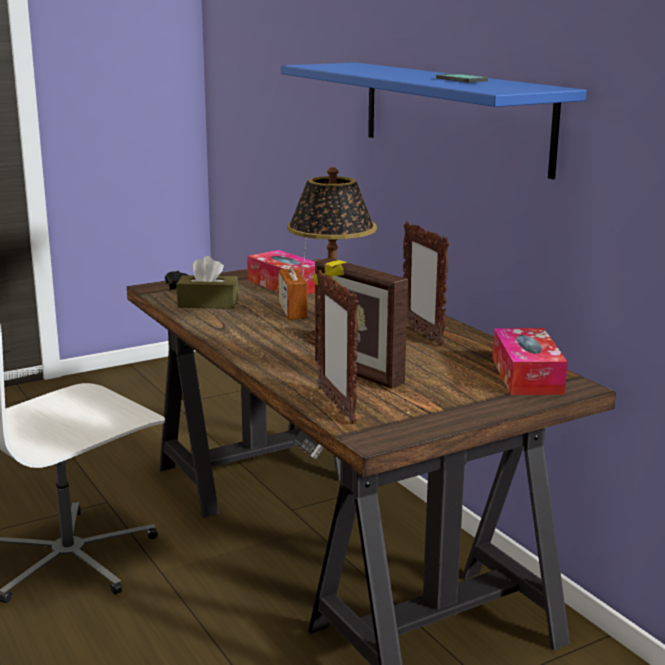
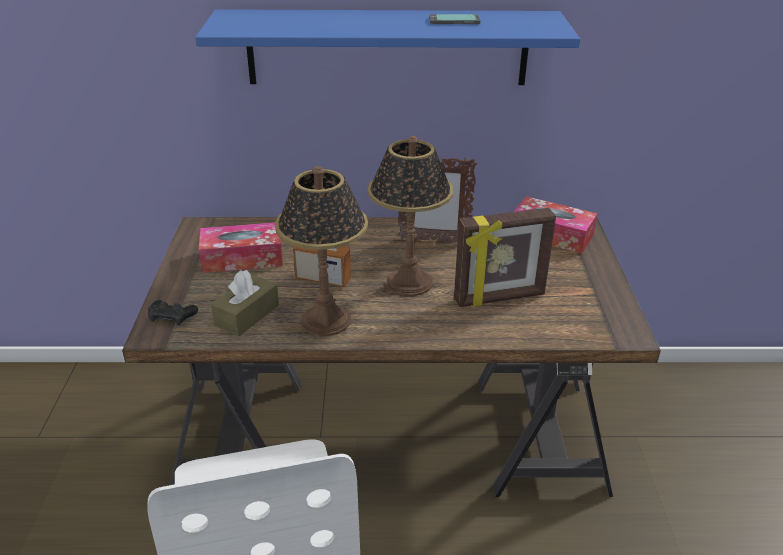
camera: 60 degrees left, 15 degrees up
(233, 325) = (326, 320): none -> table lamp
(336, 405) = (557, 329): picture frame -> none

